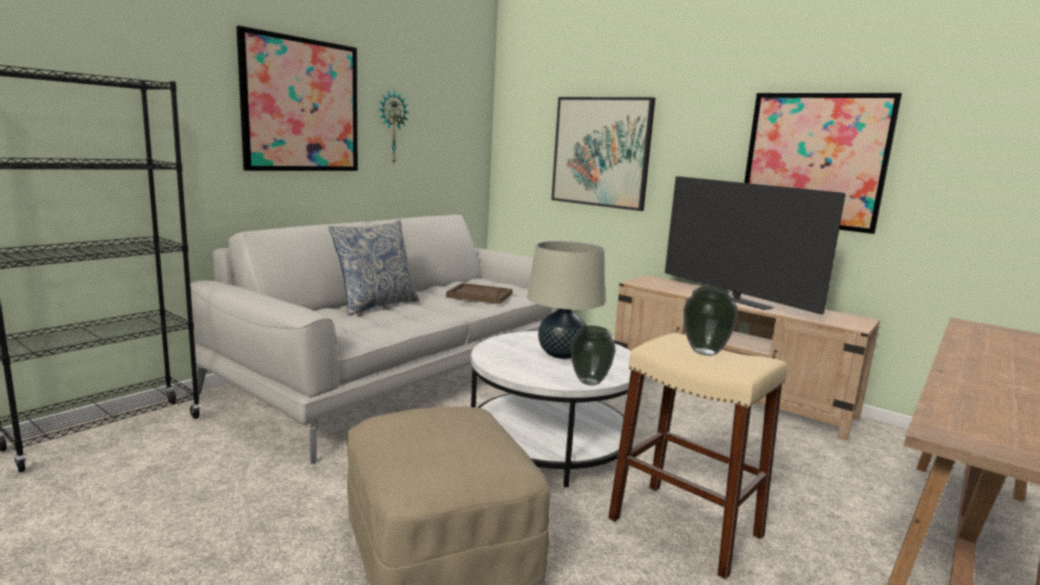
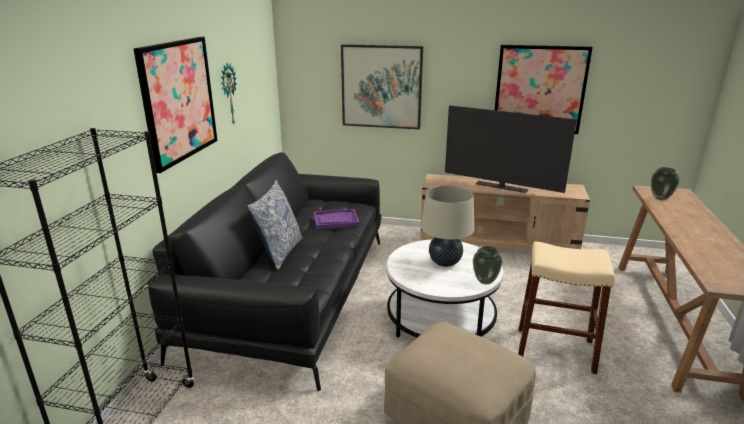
camera: 25 degrees left, 10 degrees up
(404, 372) = (293, 291): white sofa -> black sofa
(479, 295) = (336, 220): brown tray -> purple tray
(704, 352) = (567, 255): vase -> vase (660, 198)

